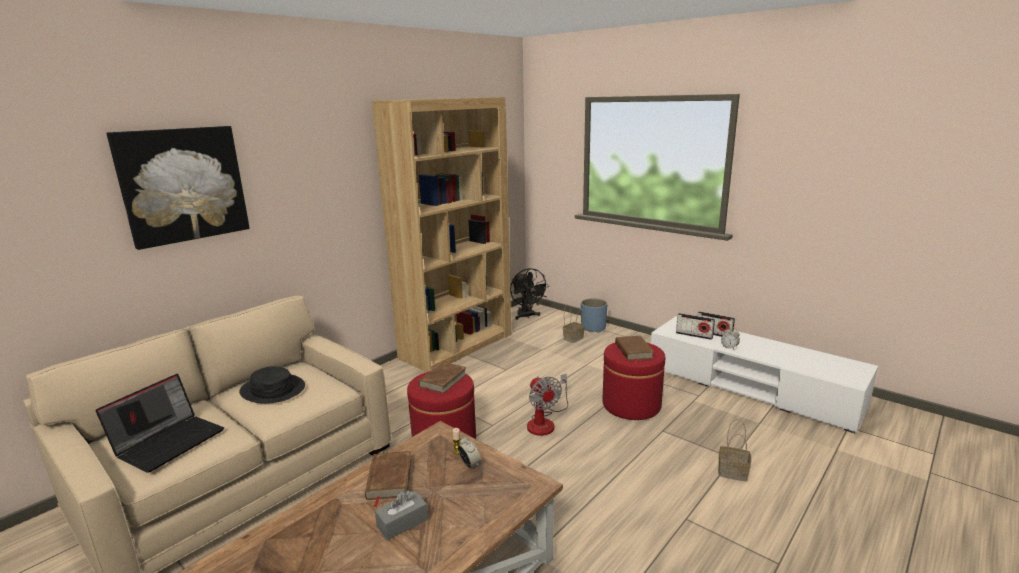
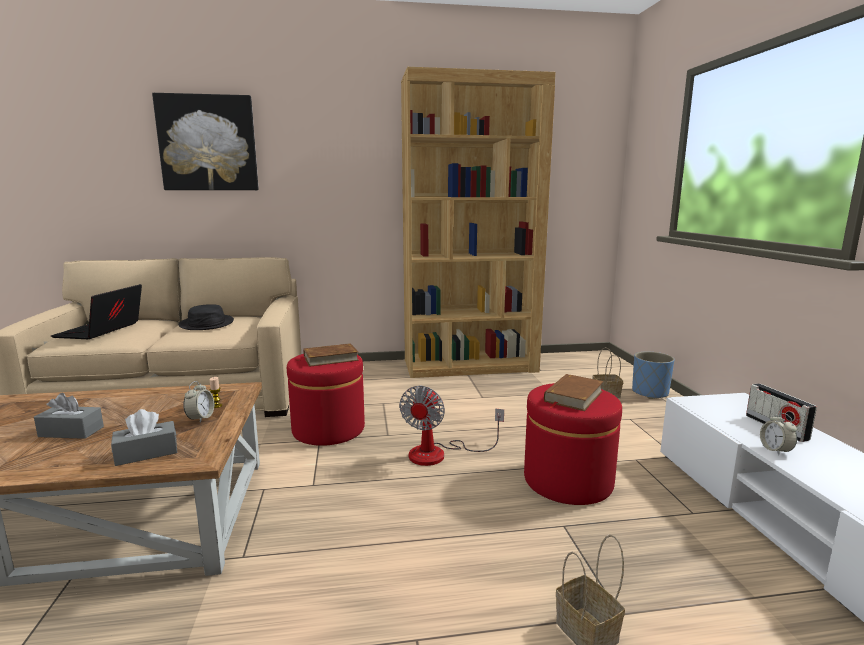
camera: 40 degrees right, 5 degrees down
(170, 441) = (101, 331): laptop -> laptop turned 120 degrees clockwise
(389, 479) = (138, 402): brown book -> none
(498, 501) = (146, 453): none -> grey tissue box
(527, 316) = (584, 362): black fan -> none
(694, 335) = (734, 419): radio -> none

